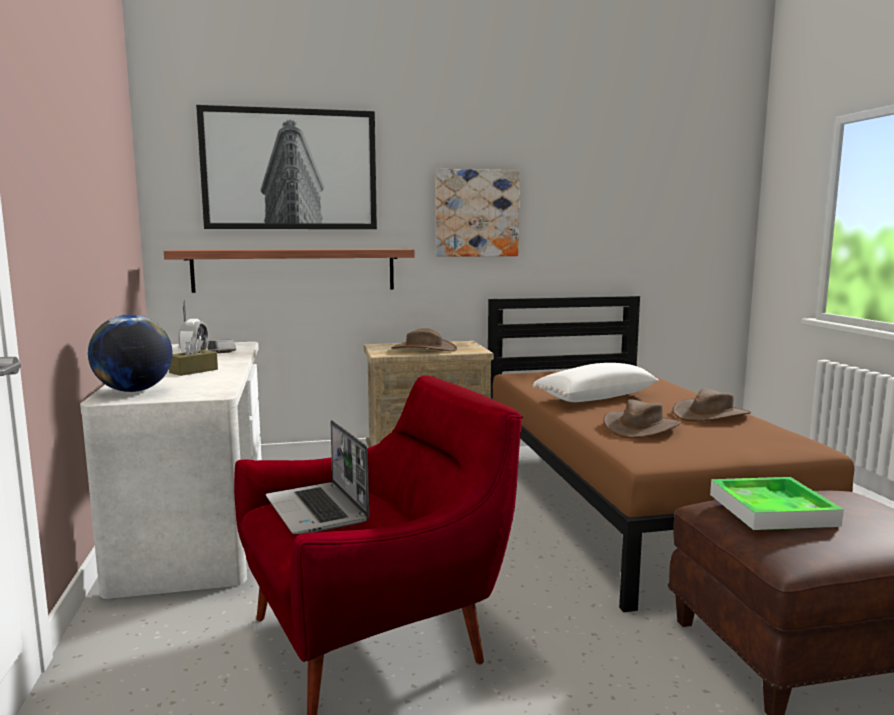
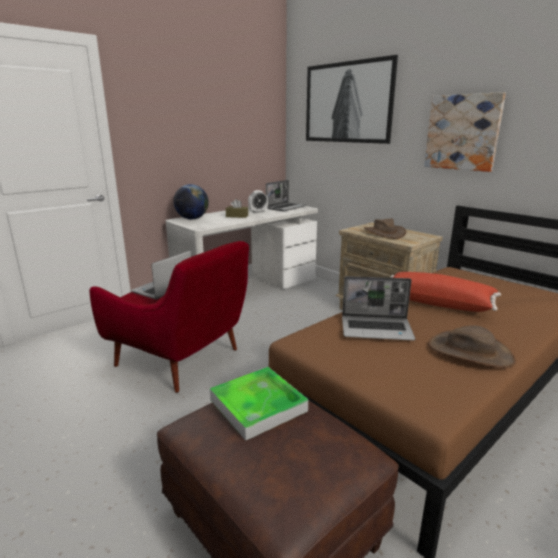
camera: 60 degrees right, 10 degrees up
(294, 270) = (344, 168): shelf -> none
(594, 397) = (437, 302): white pillow -> red pillow
(641, 427) = (377, 329): brown hat -> laptop

